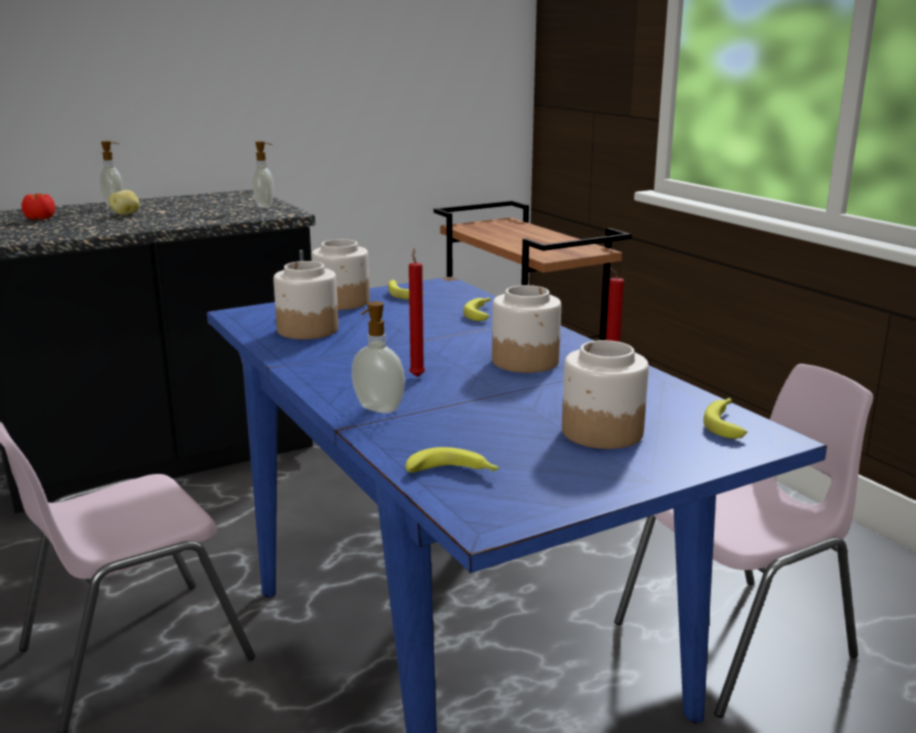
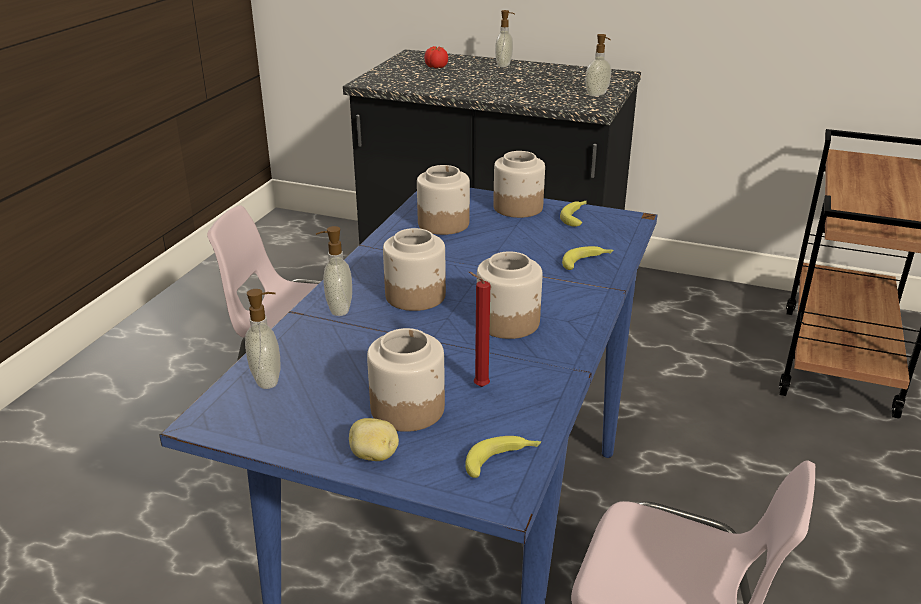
camera: 50 degrees right, 10 degrees up
(126, 214) = (490, 77): potato -> potato (374, 456)
(417, 376) = (416, 296): red candle -> jar
(454, 473) = (268, 379): banana -> soap dispenser

